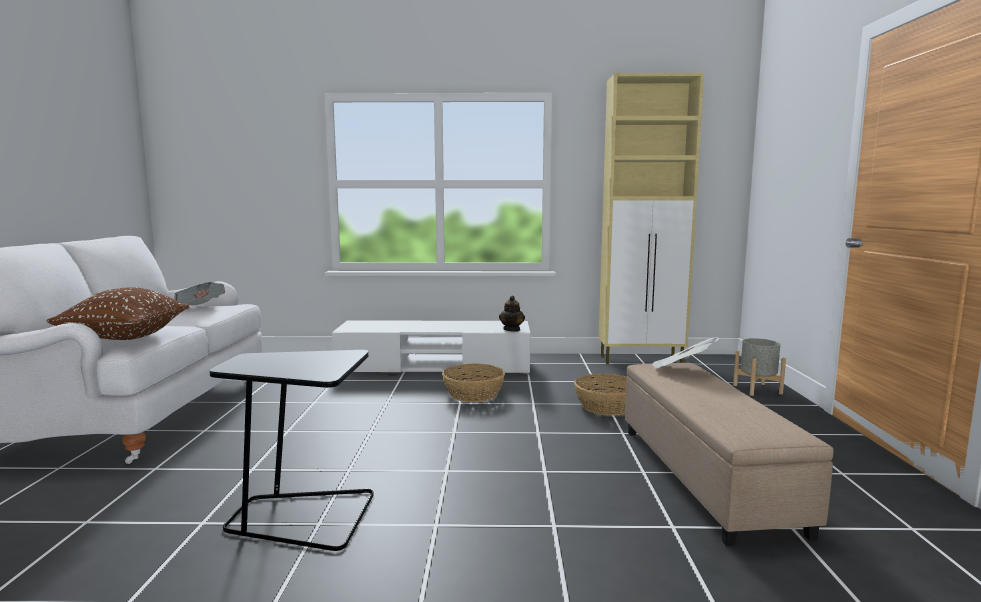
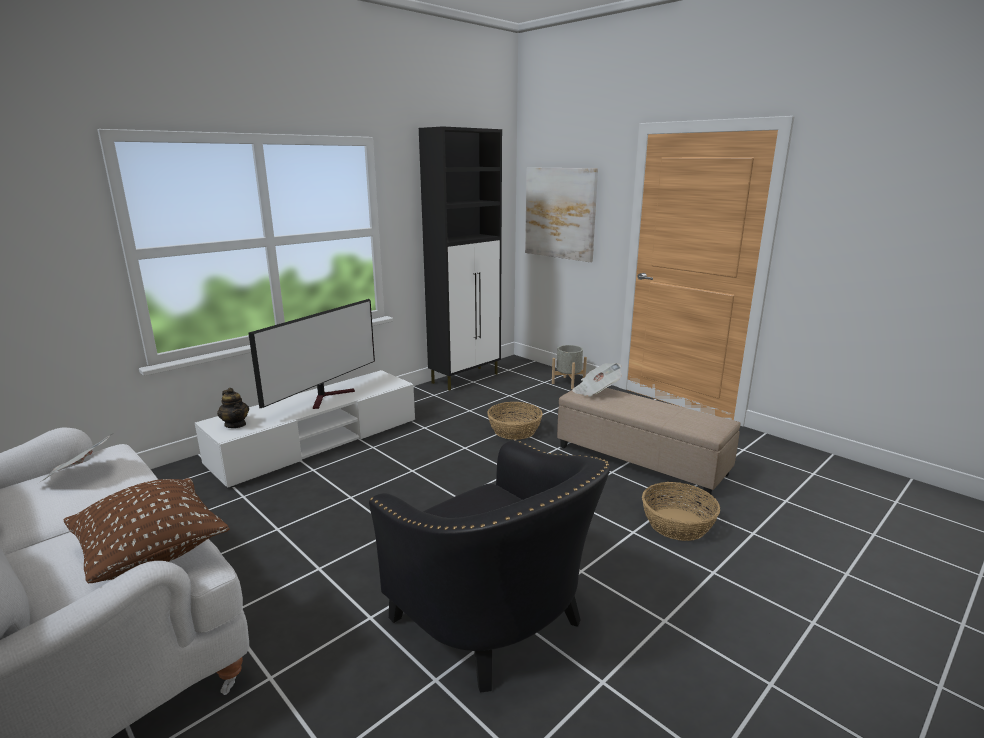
camera: 45 degrees left, 10 degrees up
(302, 517) = (497, 623): black side table -> black armchair
(450, 326) = (328, 397): none -> television
(474, 394) = (407, 457): basket -> basket (677, 524)
(512, 329) = (392, 384): teapot -> teapot (235, 424)
(642, 359) = (466, 378): beige cabinet -> black cabinet
(784, 170) = (560, 213): none -> picture

